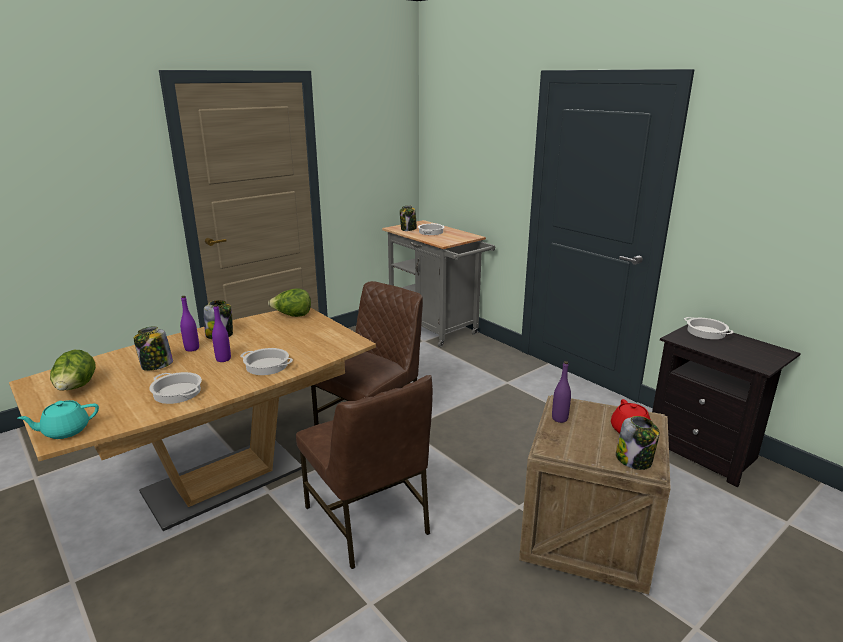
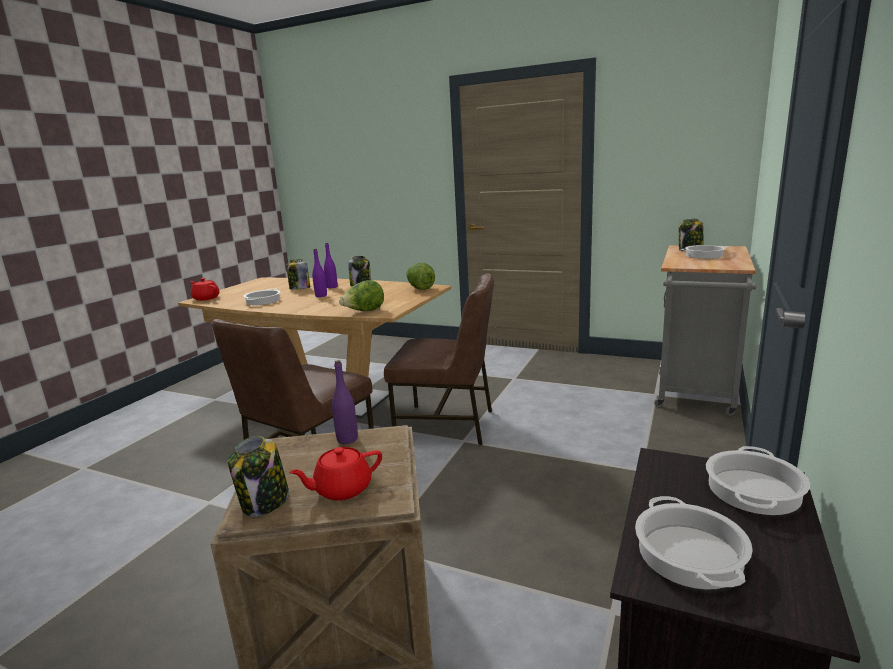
camera: 65 degrees right, 5 degrees down
(65, 431) = (206, 298): turquoise teapot -> red teapot
(76, 388) = (258, 286): lettuce -> lettuce (364, 312)
(266, 366) = (318, 305): cooking pot -> cooking pot (688, 553)

